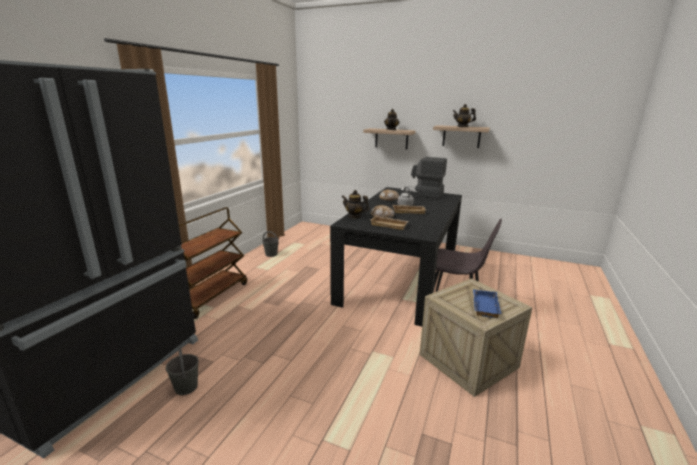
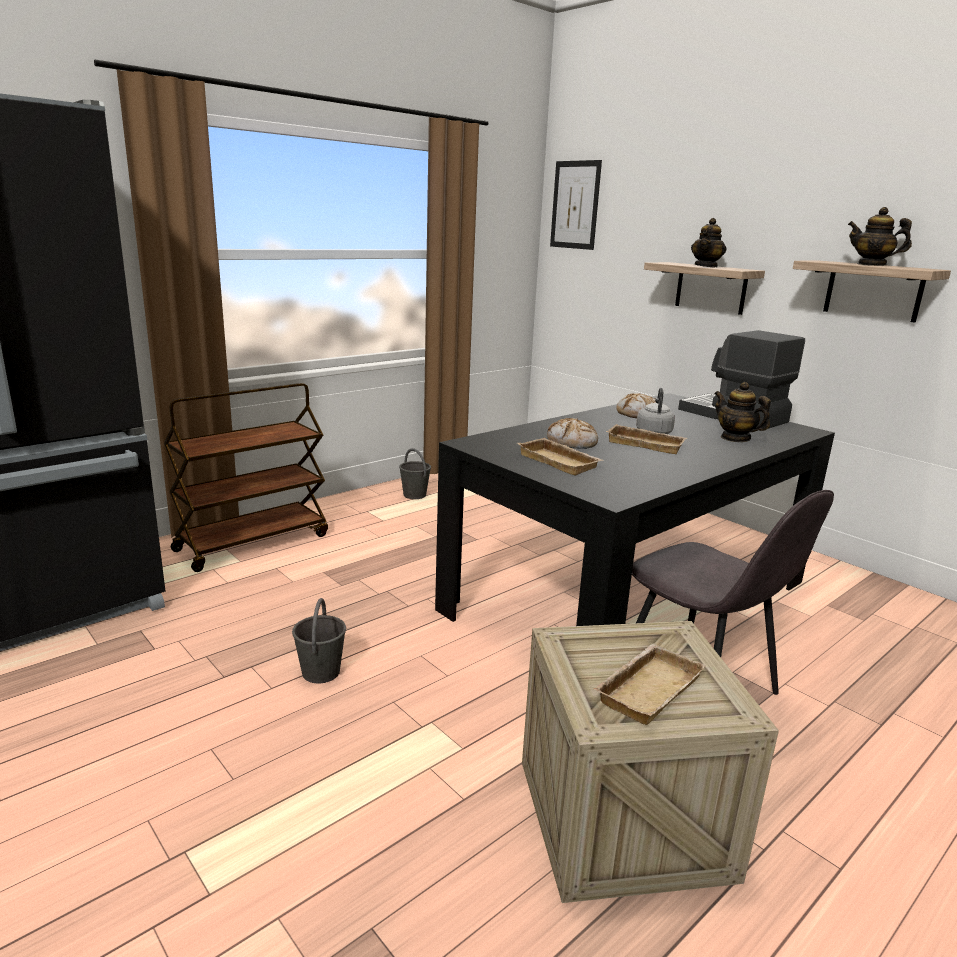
camera: 25 degrees right, 0 degrees up
(186, 387) = (81, 675): grey bucket -> grey bucket (321, 672)
(317, 102) = (575, 205): none -> picture
(354, 216) = (512, 434): teapot -> teapot (735, 438)
(484, 305) = (647, 688): blue tray -> beige tray

